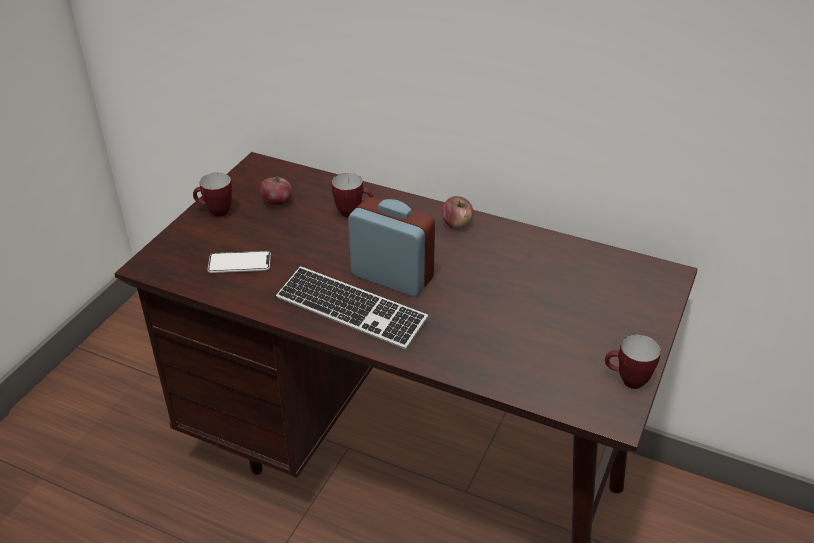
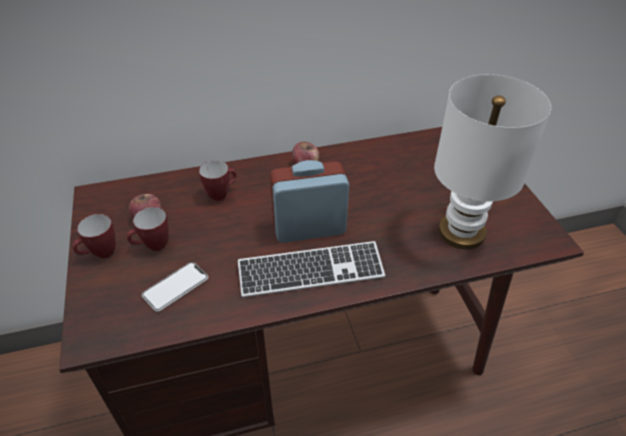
camera: 40 degrees left, 5 degrees up
(529, 356) = (461, 231): none -> white table lamp
(627, 381) = (528, 213): mug -> mug (153, 247)

